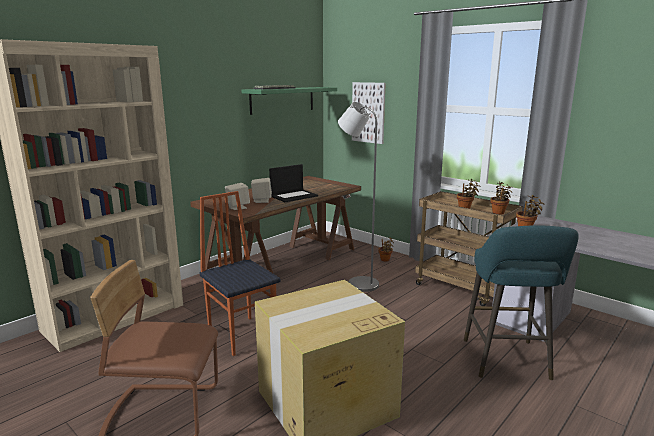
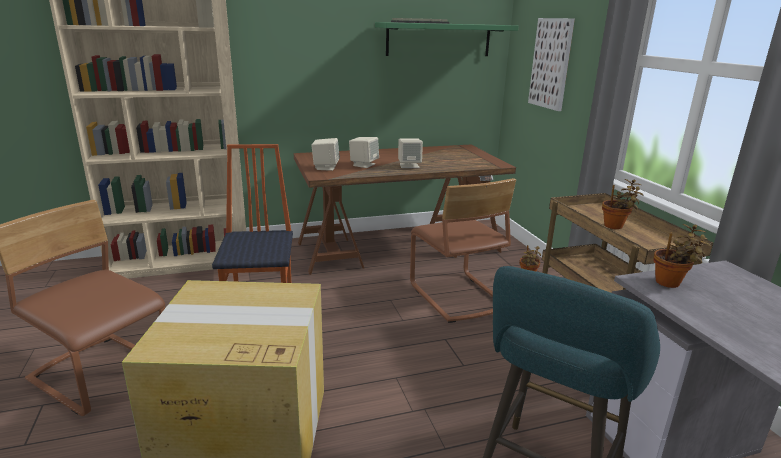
camera: 30 degrees right, 5 degrees up
(294, 196) = (409, 165): laptop -> beige speaker
(358, 283) = (457, 296): grey floor lamp -> brown chair
(499, 212) = (664, 244): potted plant -> none

